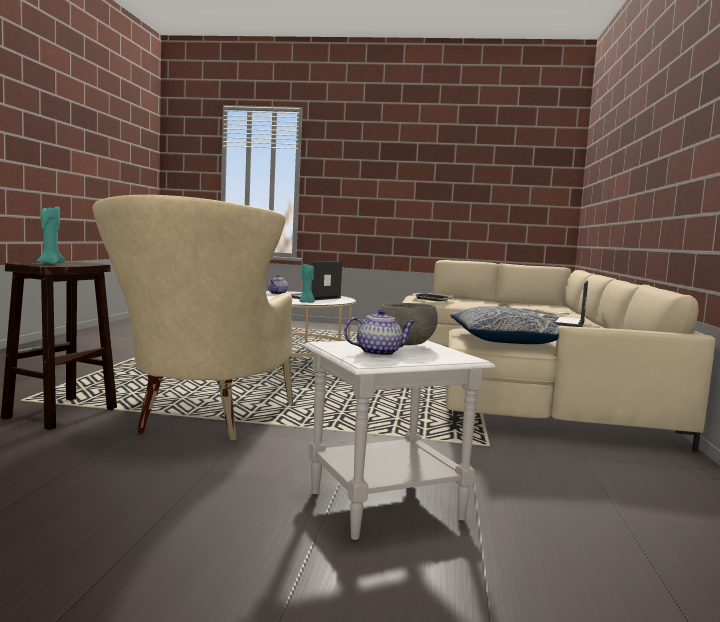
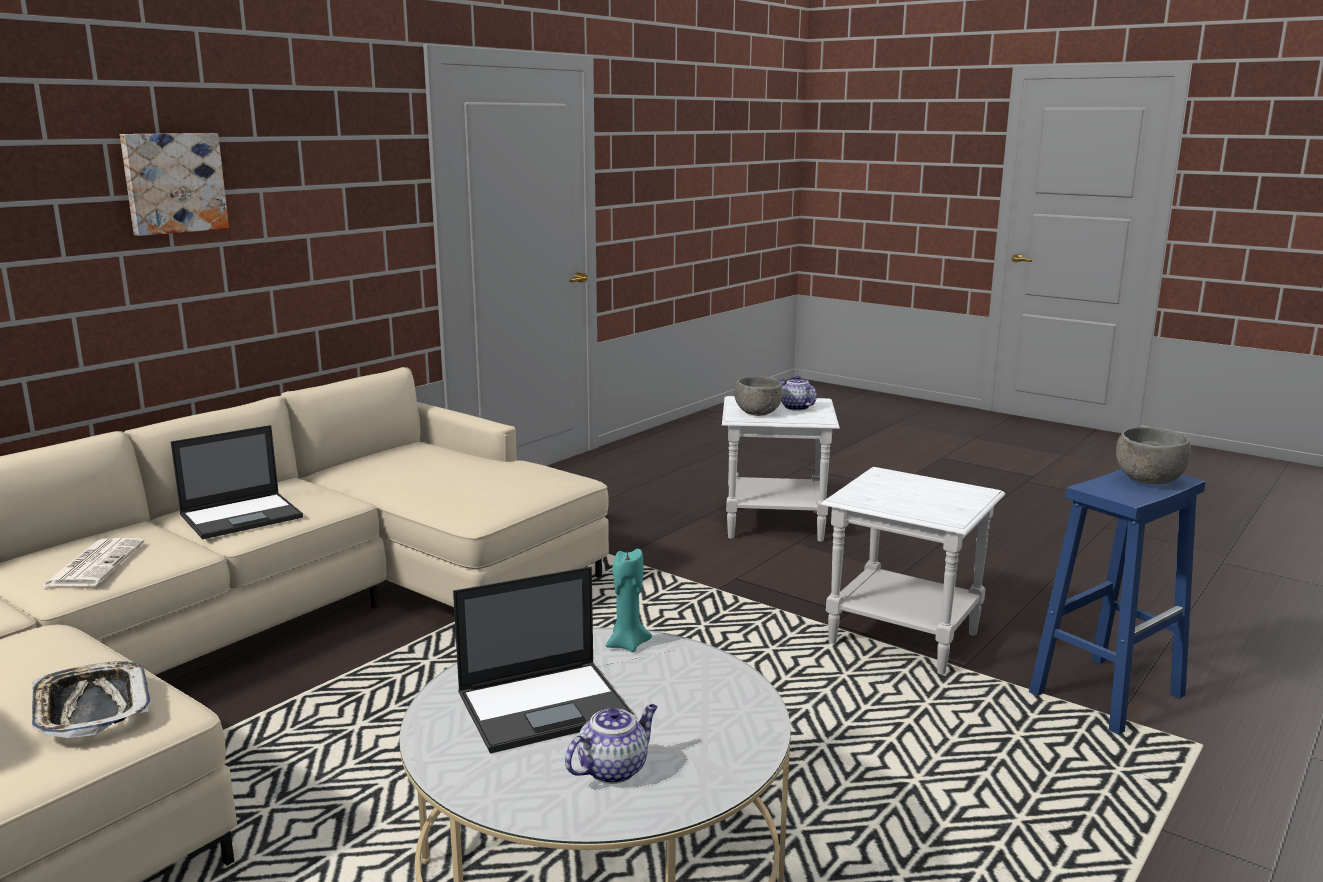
camera: 150 degrees left, 10 degrees up
(50, 263) = (1147, 480): turquoise candle -> grey bowl
(60, 414) = (1107, 693): brown stool -> blue stool
(199, 423) = (905, 639): beige armchair -> white side table
(379, 353) = (795, 407): teapot -> teapot turned 45 degrees clockwise
(504, 340) = (519, 476): pillow -> none
(668, 146) = (173, 183): none -> picture

